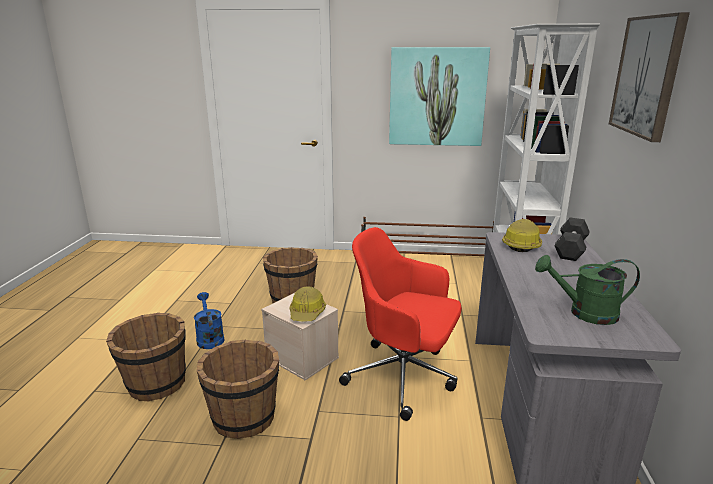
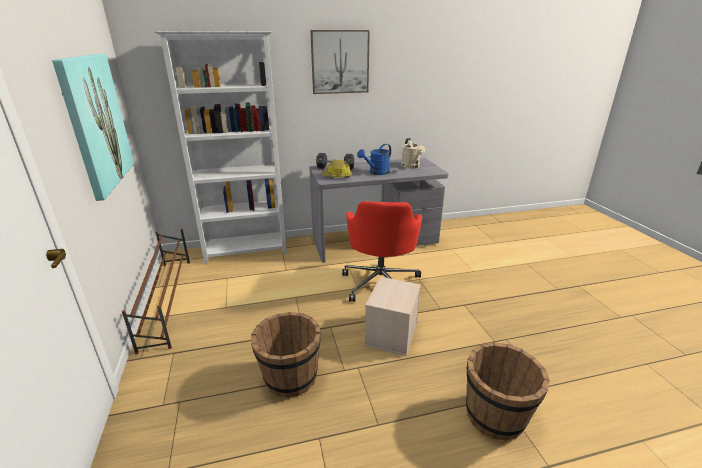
camera: 110 degrees left, 5 degrees up
(209, 338) = (403, 416): blue watering can -> blue watering can (376, 173)
(244, 417) = (476, 339): brown bucket -> none
(307, 313) = (397, 288): hard hat -> none
(584, 313) = (411, 166): green watering can -> beige watering can

